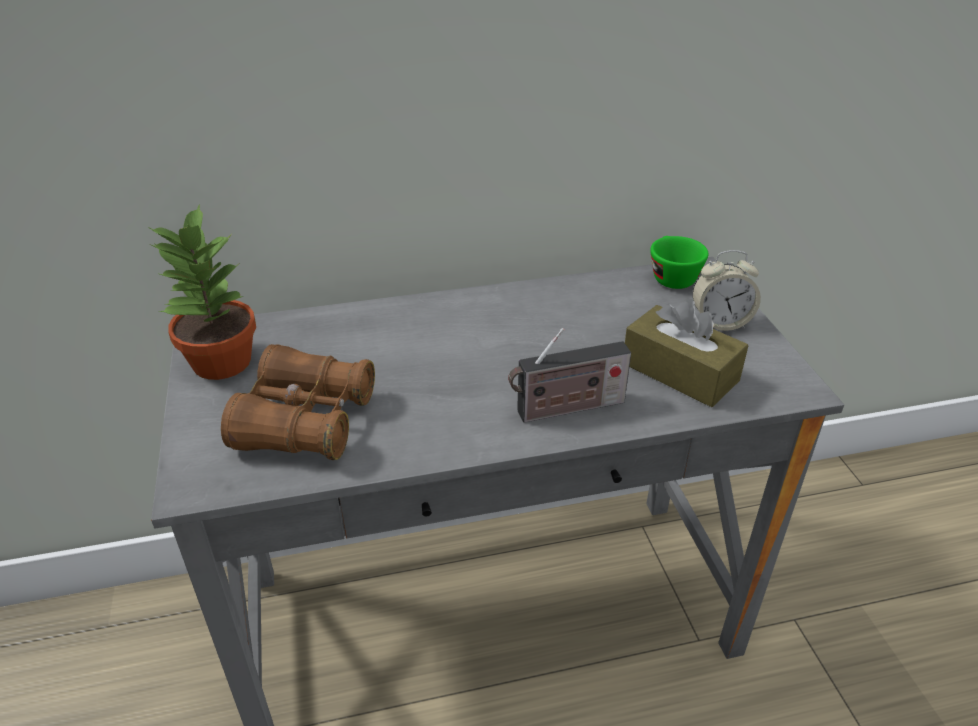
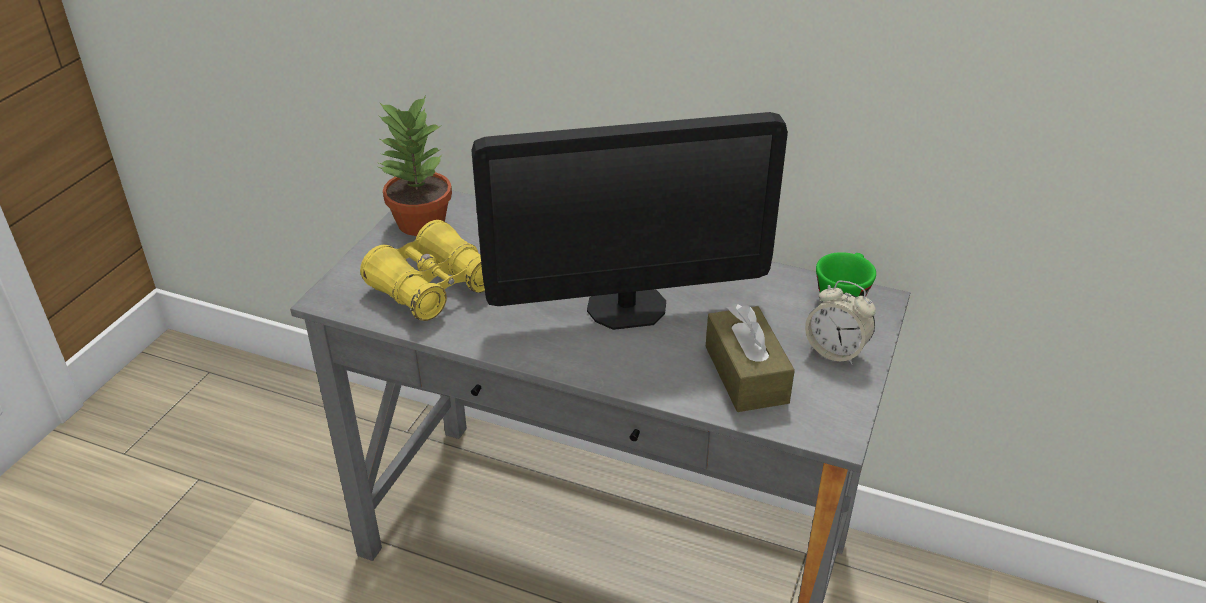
camera: 35 degrees right, 0 degrees up
(305, 421) = (432, 287): brown binoculars -> yellow binoculars
(517, 358) = (626, 306): none -> monitor
(566, 409) = (619, 360): radio -> none

